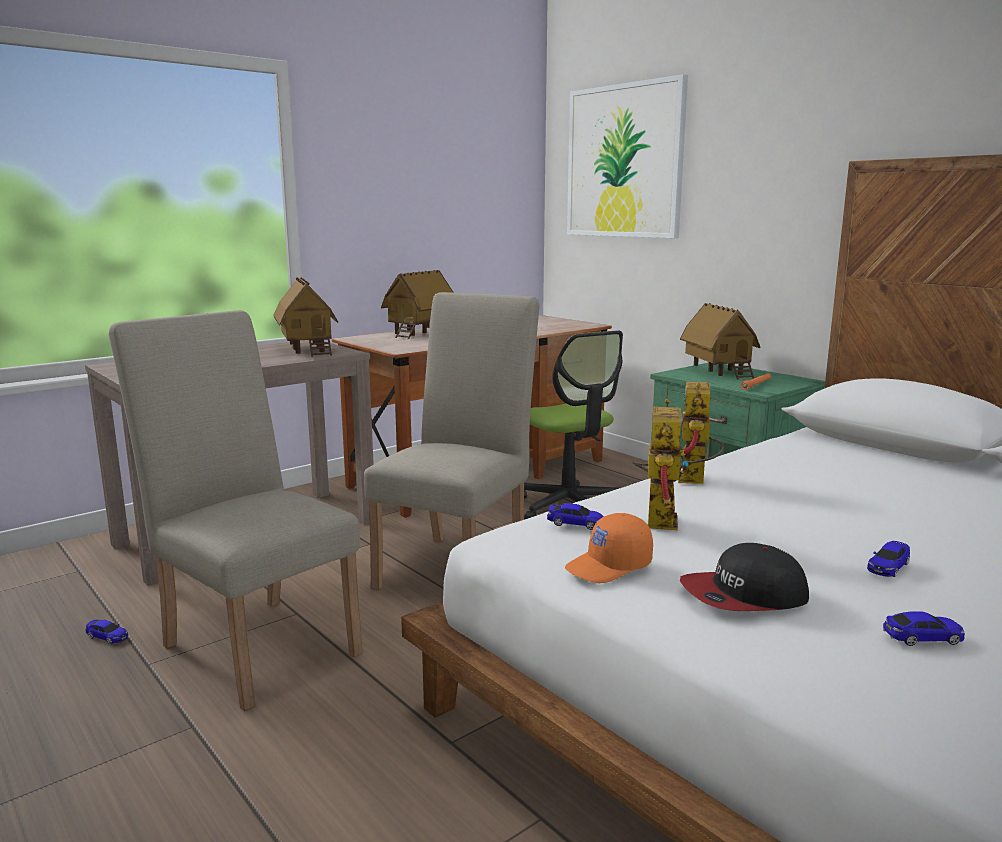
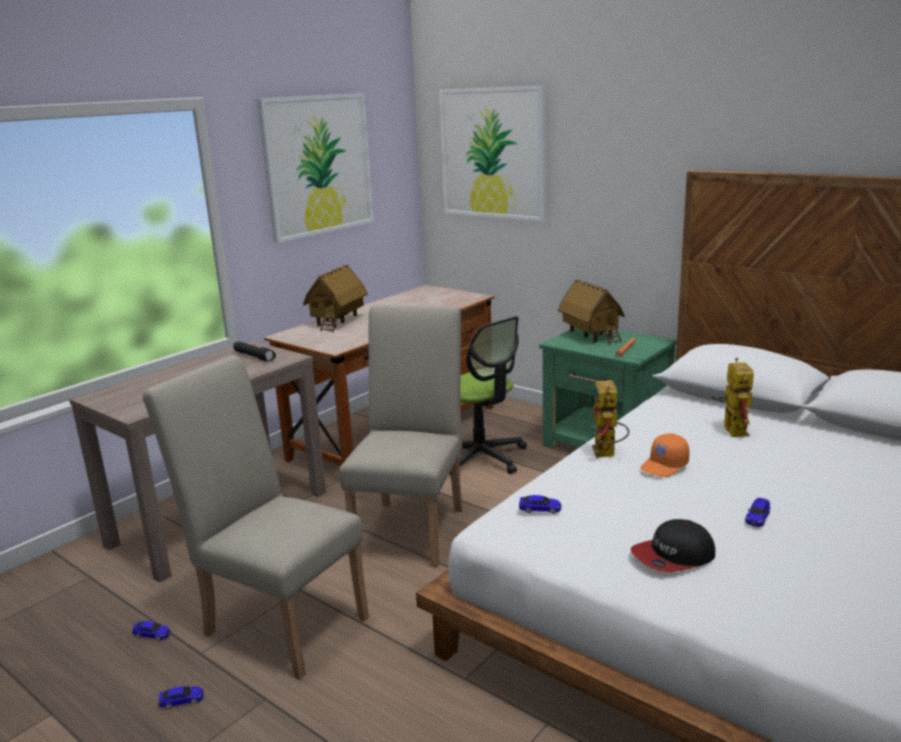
camera: 10 degrees left, 5 degrees up
(307, 349) = (255, 356): toy house -> black flashlight
(420, 160) = (318, 165): none -> picture
(609, 566) = (577, 545): orange cap -> orange cap (665, 466)
(657, 517) = (594, 495): toy robot -> toy robot (730, 428)
(923, 638) = (790, 573): toy car -> toy car (182, 701)

